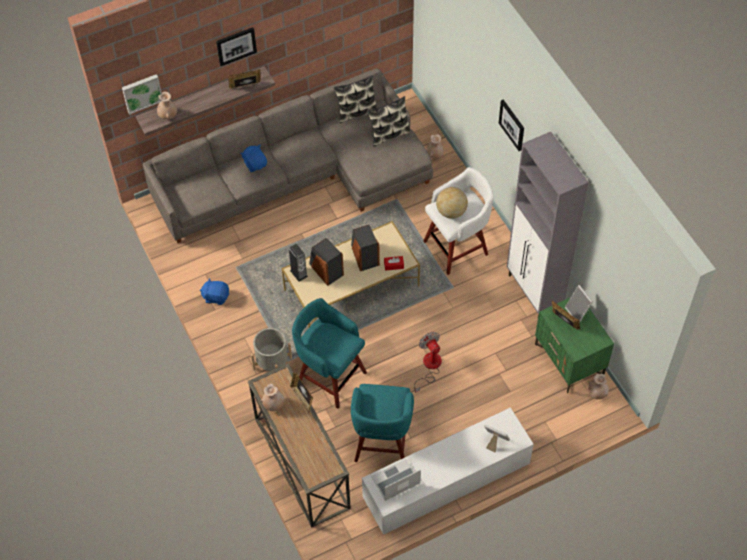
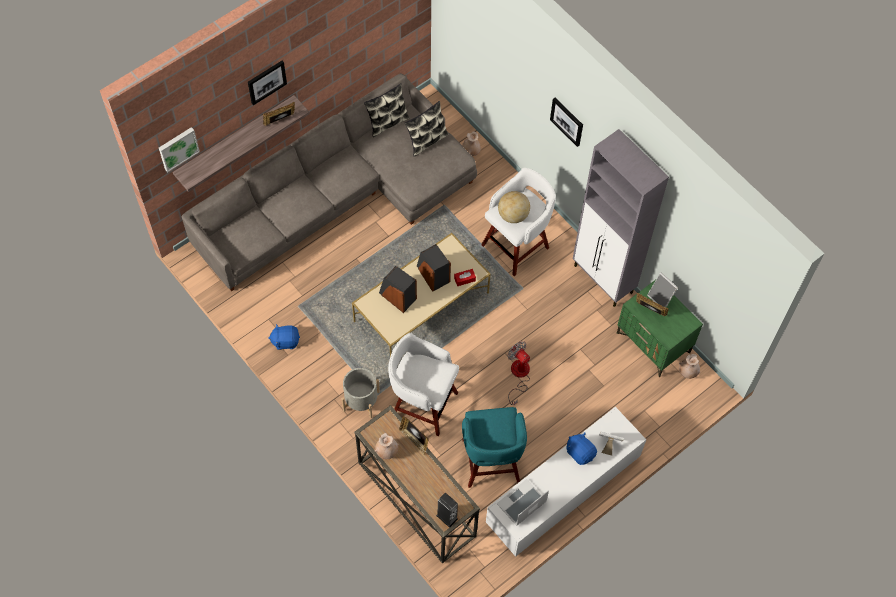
camera: 15 degrees left, 5 degrees up
(168, 116) = (207, 166): beige vase -> none
(255, 164) = (297, 195): blue plush toy -> blue plush toy (580, 452)
(299, 273) = (371, 305): speaker -> speaker (447, 517)
(330, 376) = (422, 404): turquoise stool -> white stool

